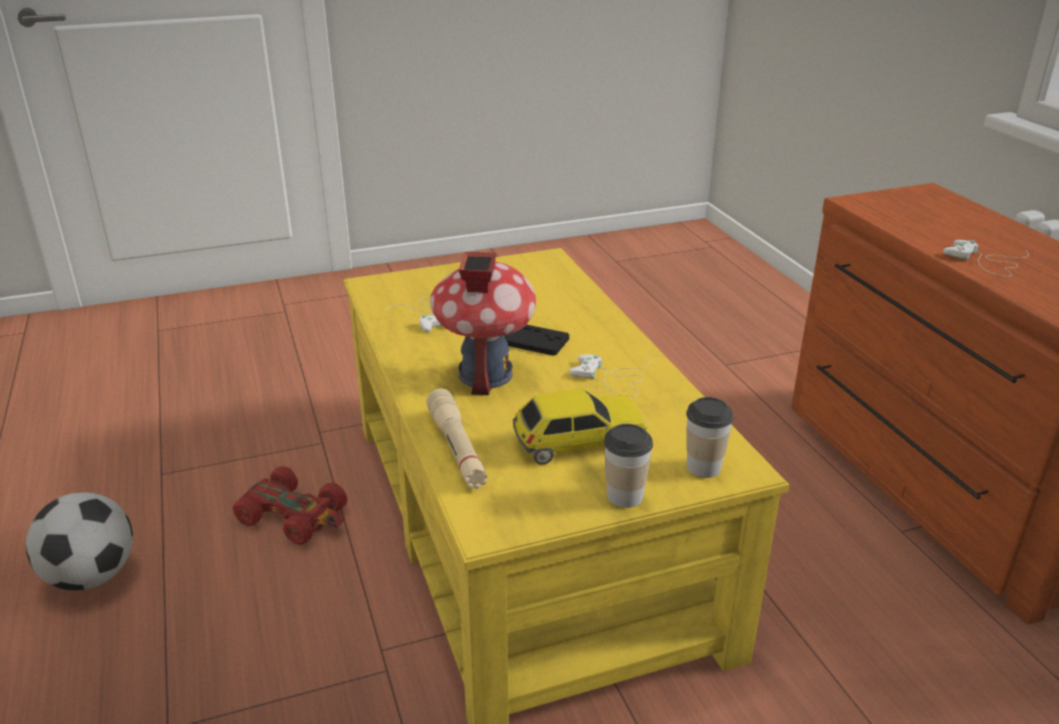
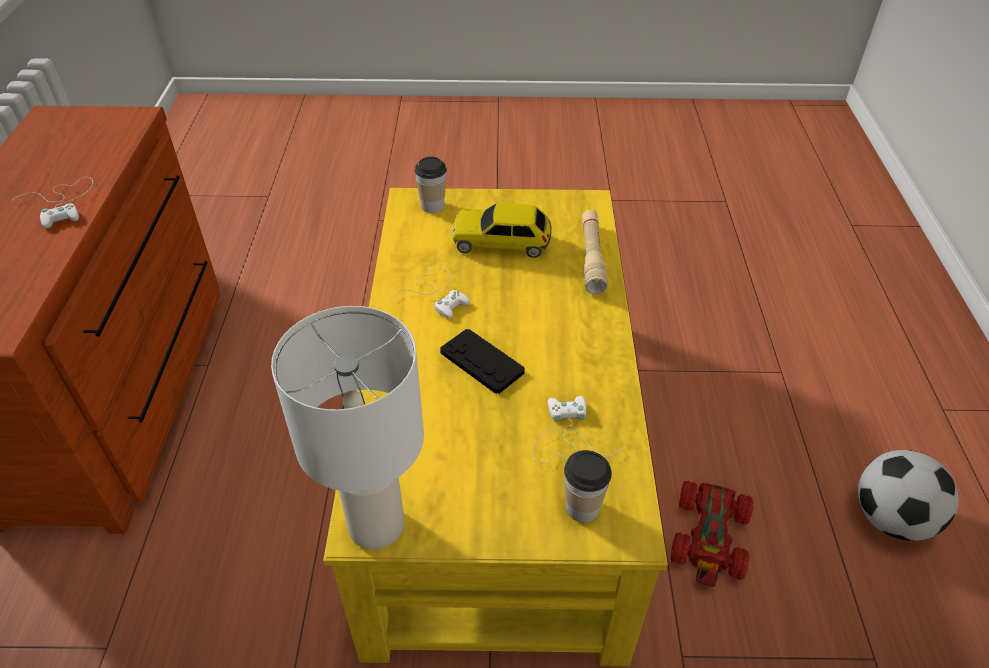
camera: 160 degrees left, 15 degrees up
(294, 516) = (710, 538): red toy car -> red toy car turned 120 degrees counterclockwise
(485, 374) = (542, 325): toy house -> none
(541, 259) = (374, 524): none -> white table lamp
(624, 496) = (497, 200): cup -> cup (582, 507)

